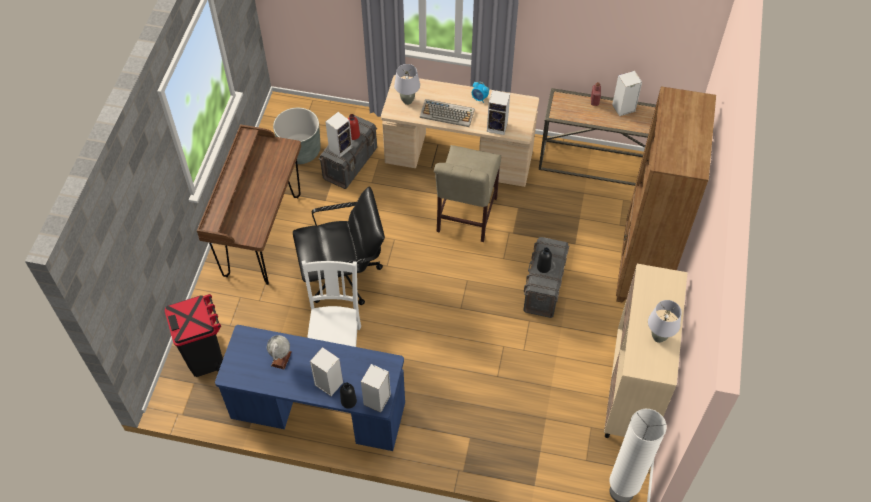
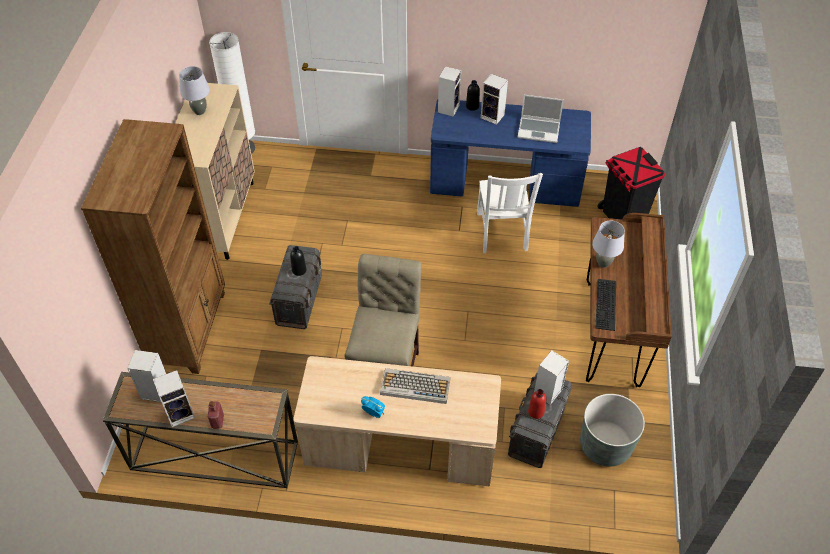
camera: 175 degrees right, 5 degrees down
(279, 164) = (607, 305): none -> keyboard
(281, 359) = (539, 130): globe -> laptop
(344, 276) = (510, 297): black office chair -> none
(407, 101) = (470, 401): grey table lamp -> grey table lamp (603, 263)
(498, 127) = (348, 372): speaker -> speaker (154, 392)

